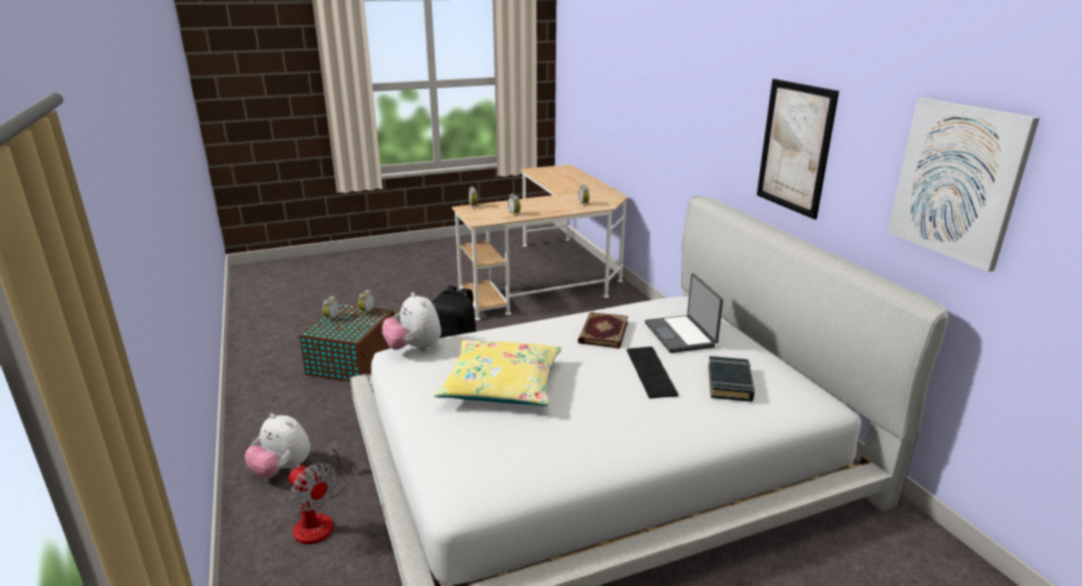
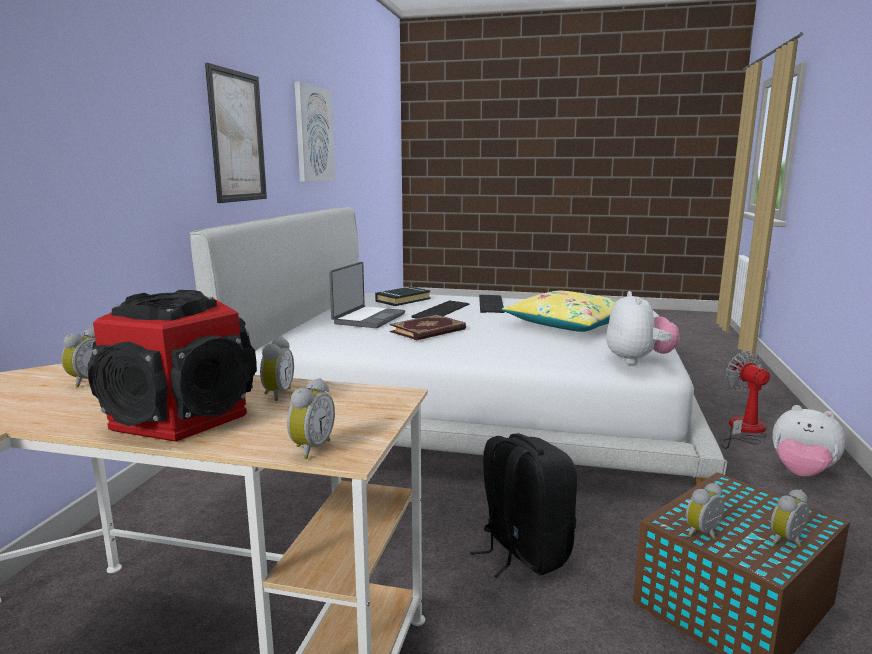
camera: 145 degrees left, 10 degrees down
(282, 469) = (801, 473): plush toy -> plush toy turned 150 degrees clockwise
(525, 205) = (183, 416): none -> speaker
(631, 408) = (489, 304): none -> keyboard

